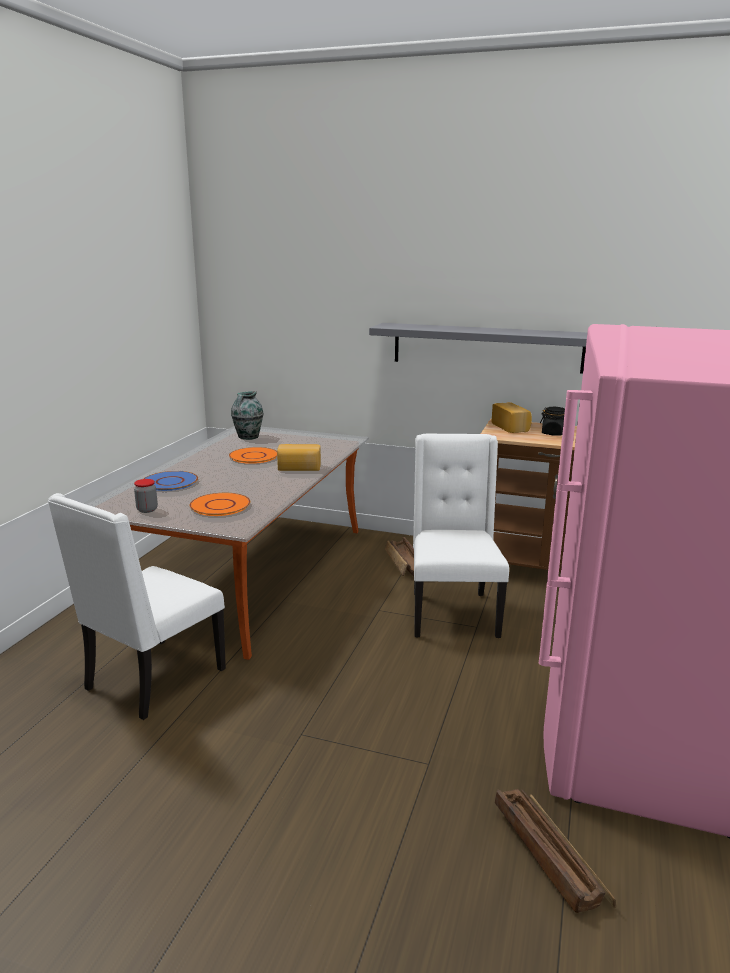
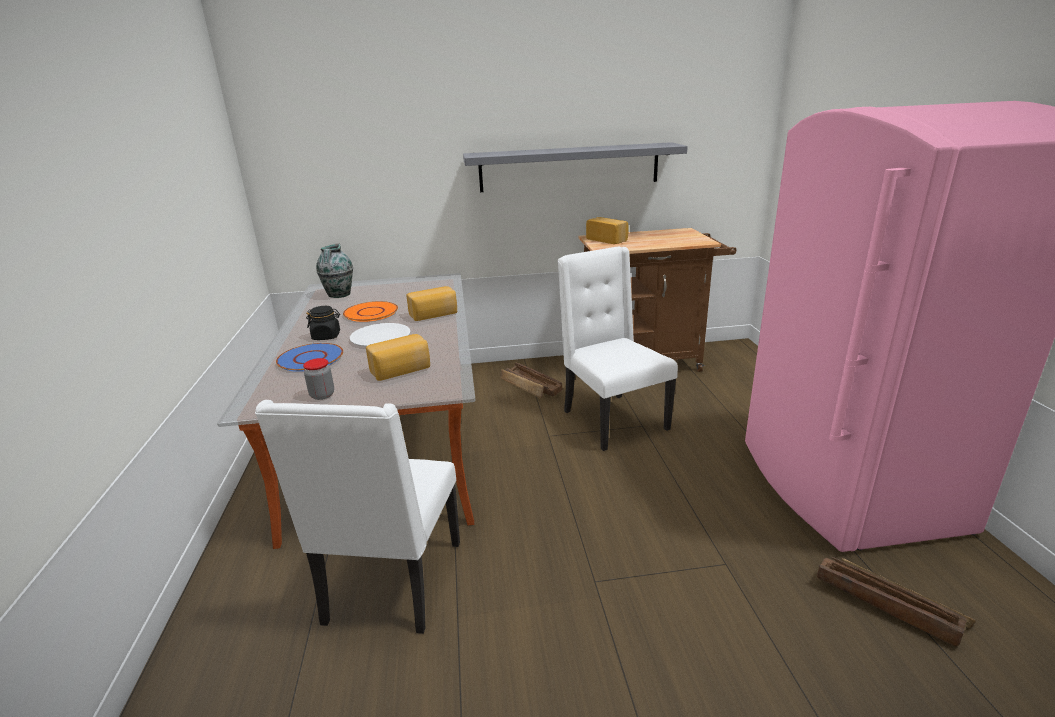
camera: 25 degrees left, 5 degrees up
(220, 506) = (401, 370): orange plate -> bread
(237, 477) = (381, 337): none -> white plate
(553, 433) = (648, 239): black jar -> black jar (326, 336)

